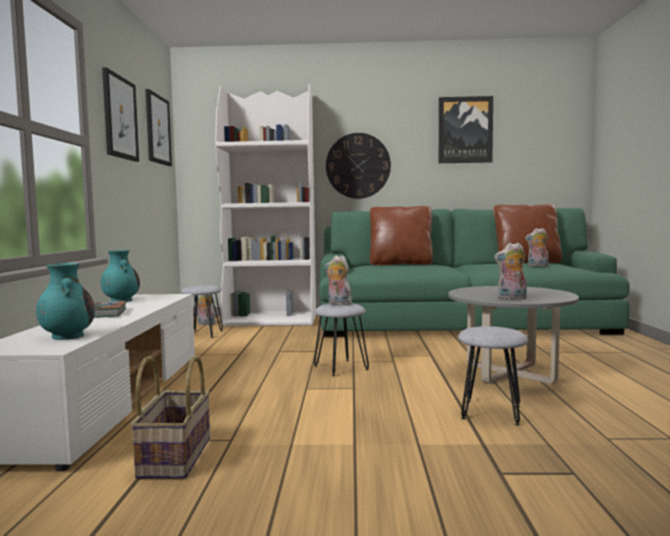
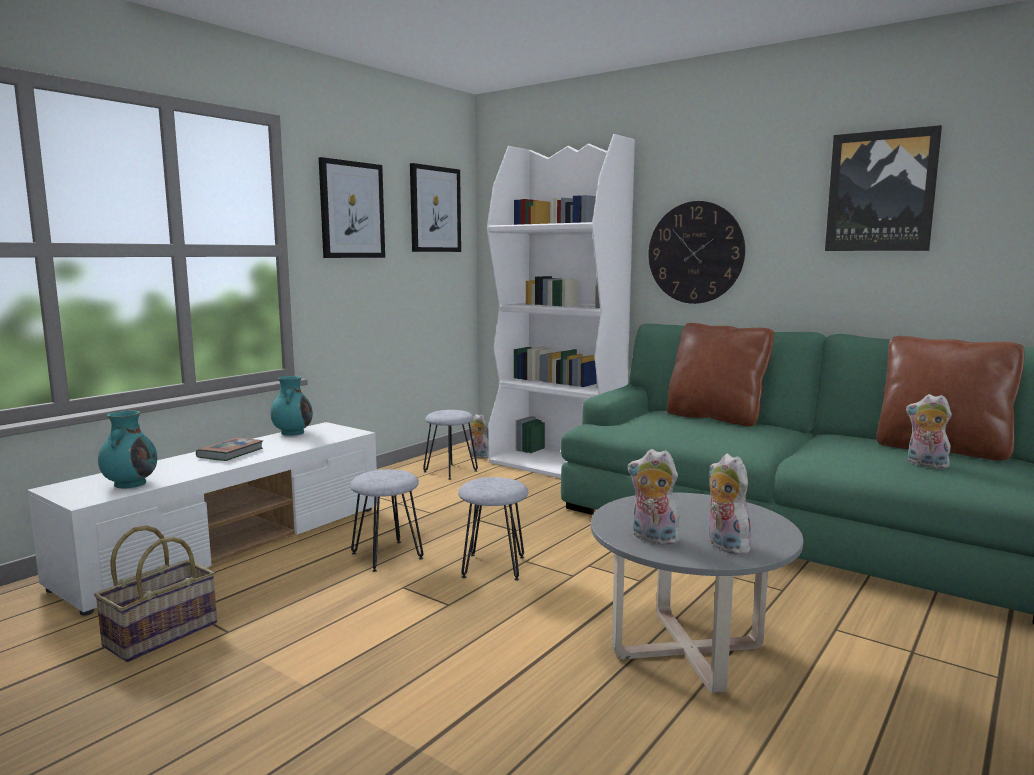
camera: 35 degrees right, 5 degrees up
(338, 304) = (495, 481): plush toy -> plush toy (724, 545)
(490, 412) = (525, 706): grey stool -> grey stool (387, 555)

